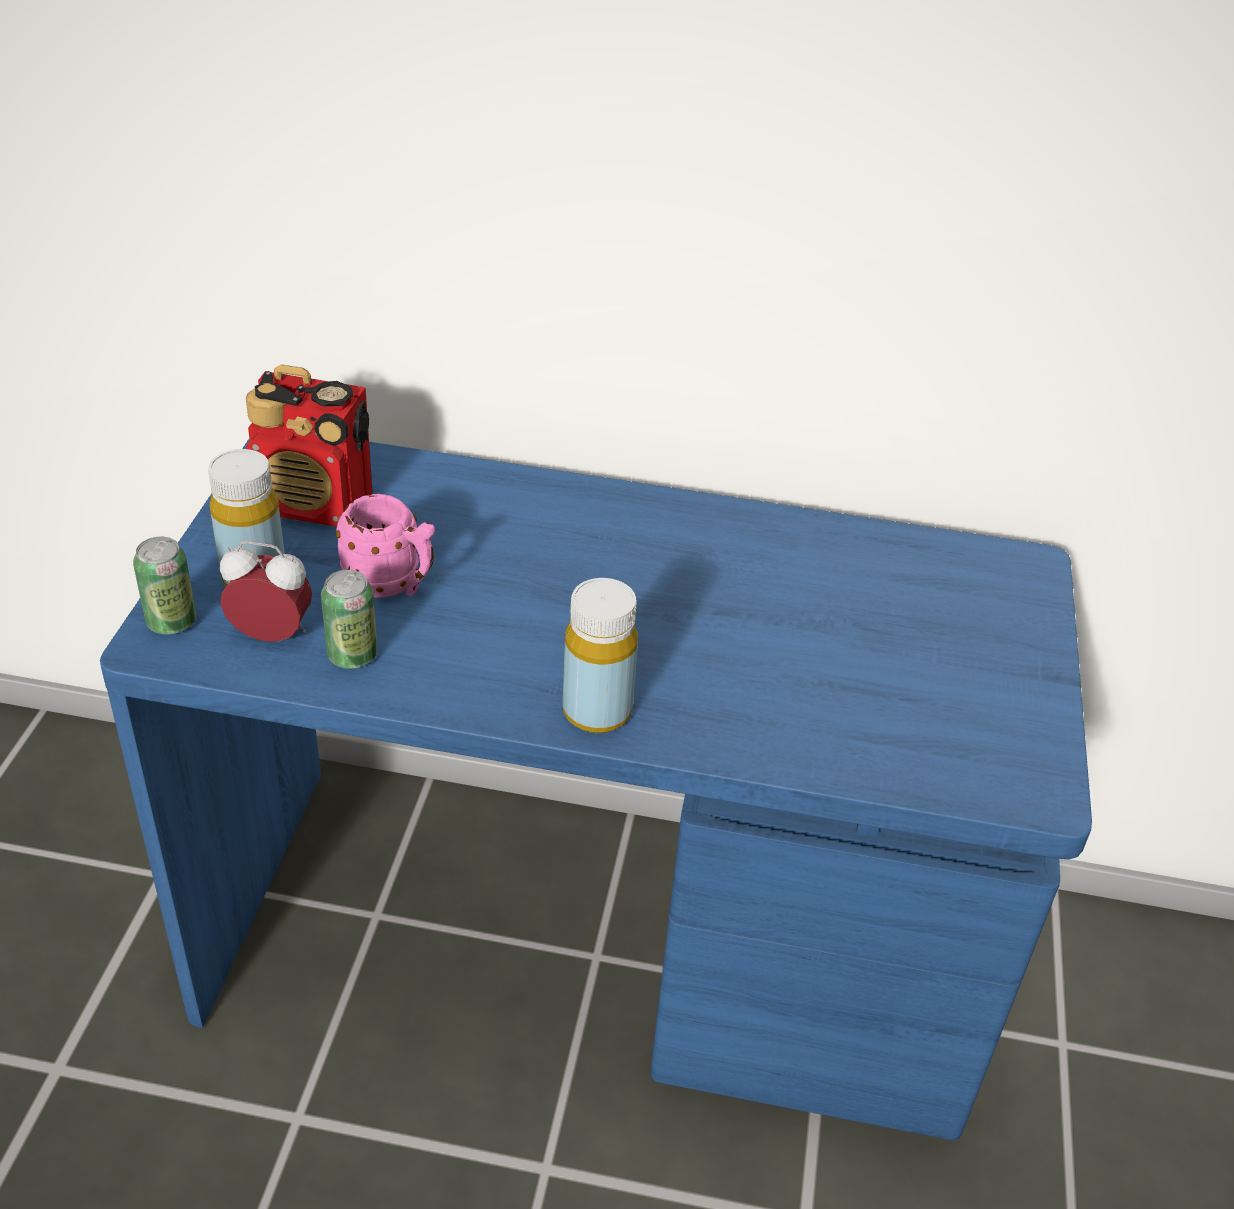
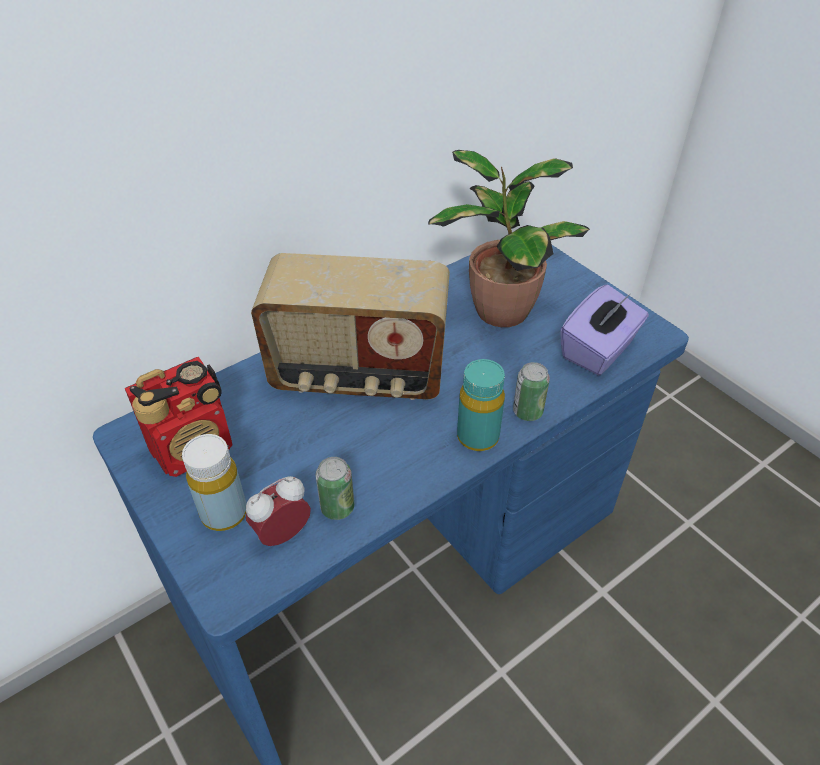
camera: 45 degrees left, 5 degrees up
(171, 622) = (217, 576): can -> can (527, 412)
(392, 585) = (300, 457): pink mug -> none
(571, 556) = (358, 375): none -> radio
(597, 711) = (477, 437): yellow bottle -> turquoise bottle
(853, 608) = (497, 310): none -> potted plant
(914, 747) = (599, 350): none -> purple tissue box

